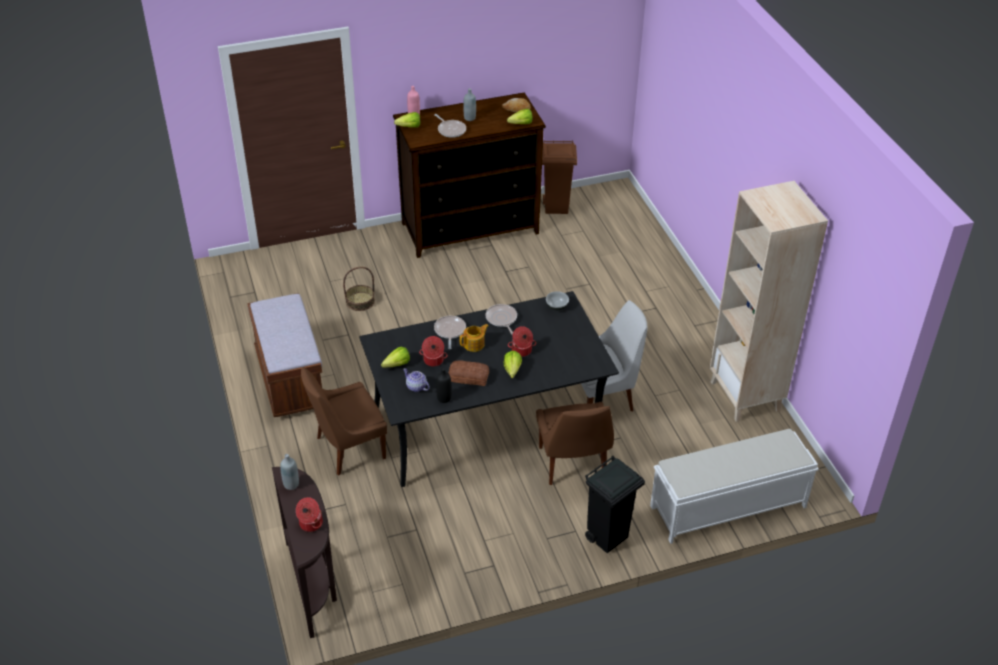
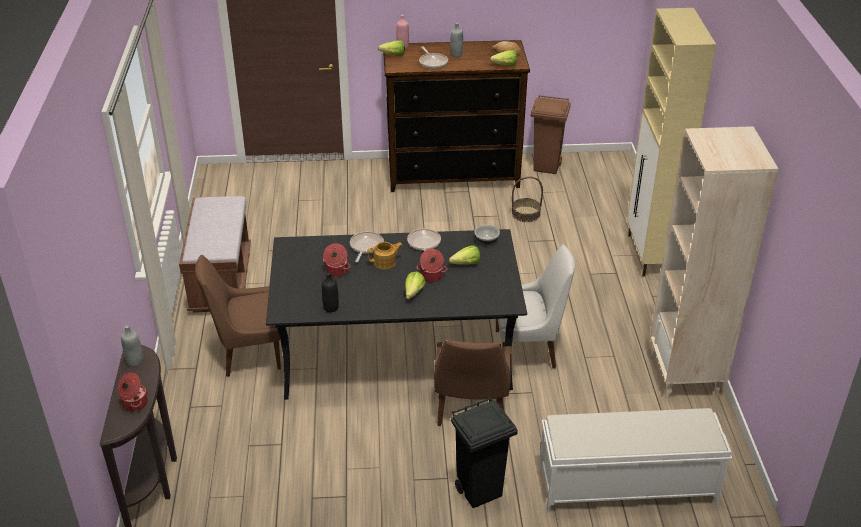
camera: 15 degrees right, 5 degrees down
(360, 301) = (319, 222): basket -> basket (526, 214)
(394, 365) = (295, 269): lettuce -> lettuce (463, 264)
(416, 387) = (308, 293): teapot -> none
(468, 376) = (365, 291): bread -> none
(679, 285) = (649, 255): none -> beige cabinet

